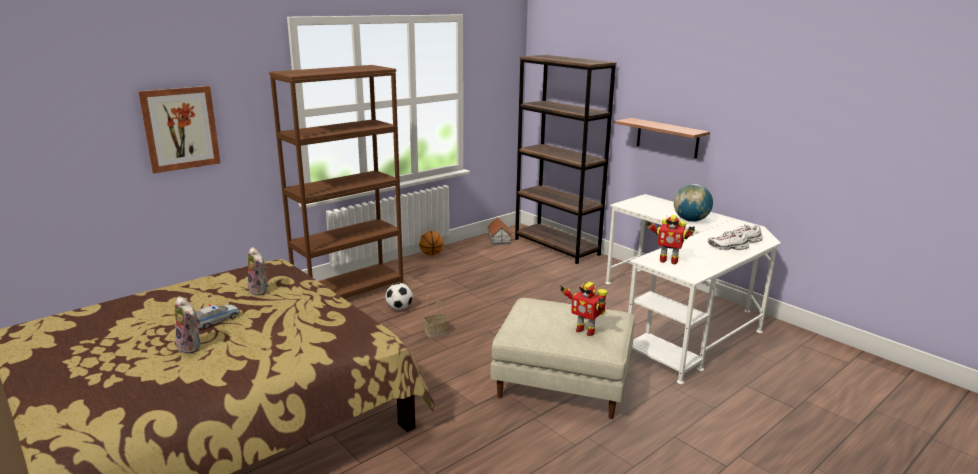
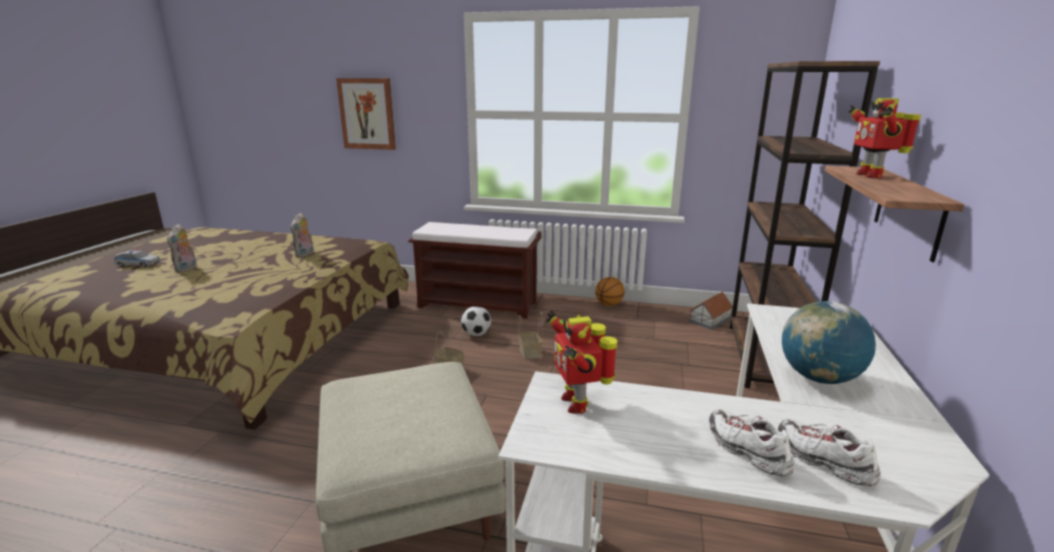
camera: 55 degrees right, 0 degrees up
(215, 320) = (238, 260): toy car -> toy car (138, 264)
(350, 292) = (479, 304): brown bookcase -> brown bench
(457, 300) = (531, 353): none -> basket
(585, 330) = (378, 429): toy robot -> toy robot (871, 175)

